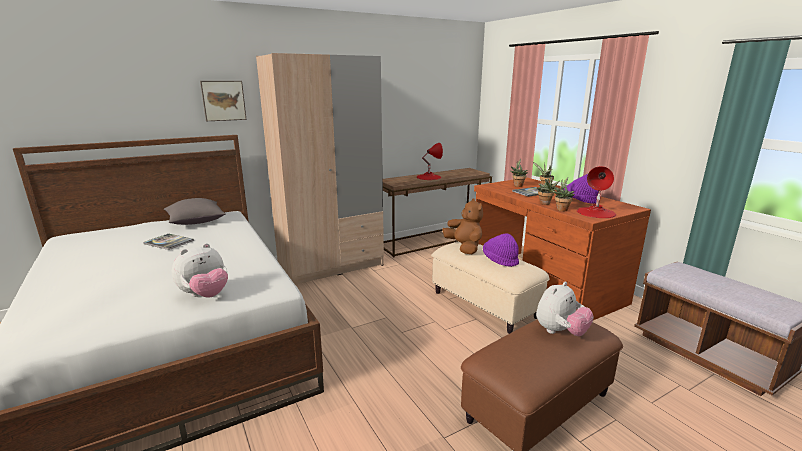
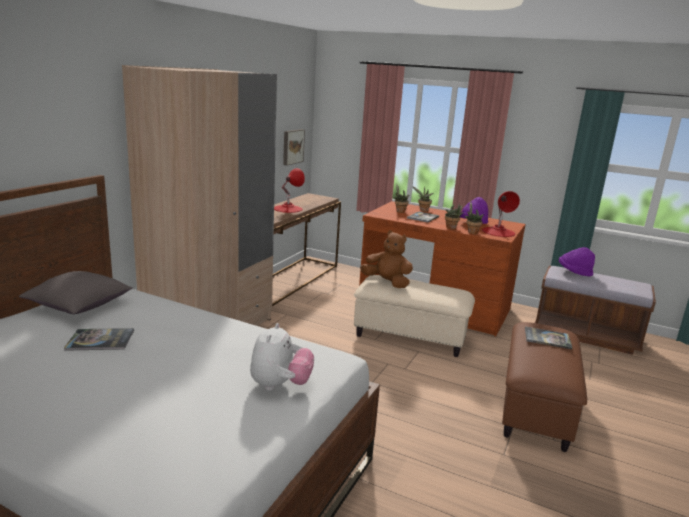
camera: 35 degrees left, 0 degrees up
(223, 100) = (81, 127): picture -> picture (292, 146)
(500, 260) = (432, 289): purple hat -> purple hat (574, 272)
(560, 332) = (547, 338): plush toy -> book

